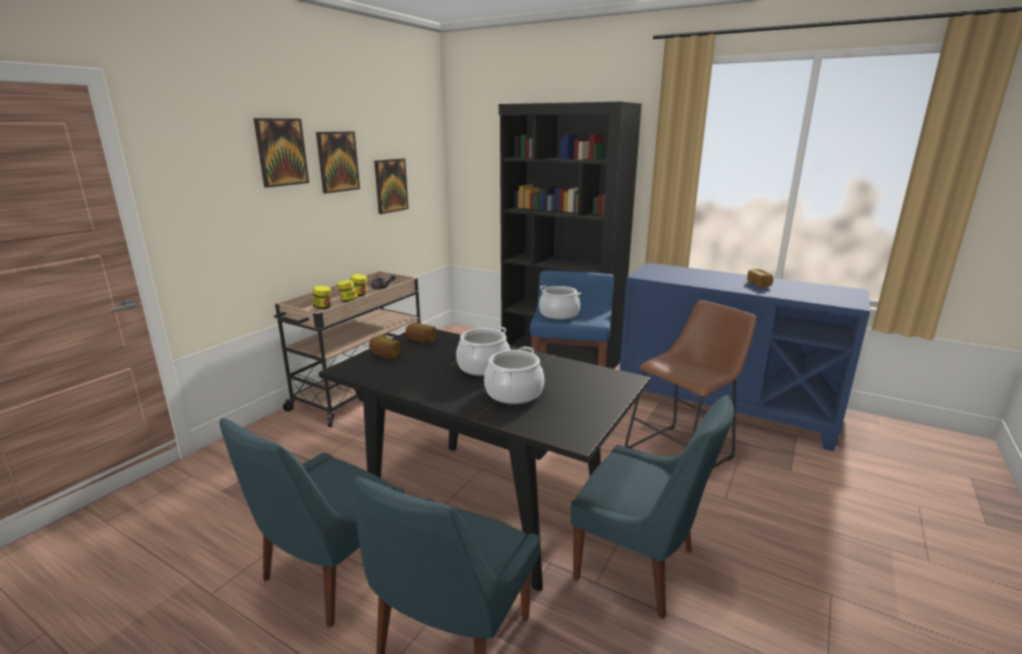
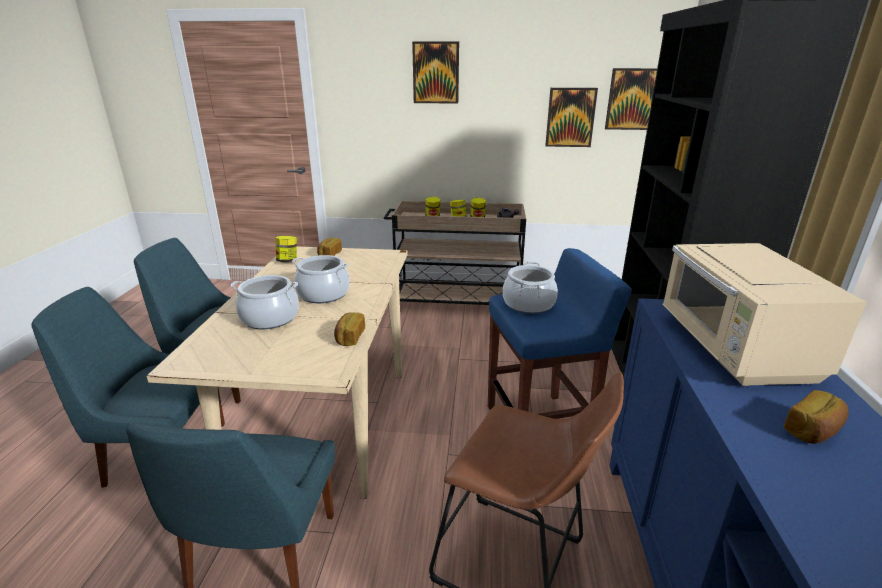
camera: 65 degrees right, 5 degrees up
(337, 161) = (499, 85): picture -> picture (632, 99)
(373, 374) = (288, 261): none -> jar
(420, 340) = (370, 258): bread -> bread (349, 337)
(485, 505) = (324, 421): black dining table -> beige dining table
(692, 277) = (734, 349): none -> beige microwave

